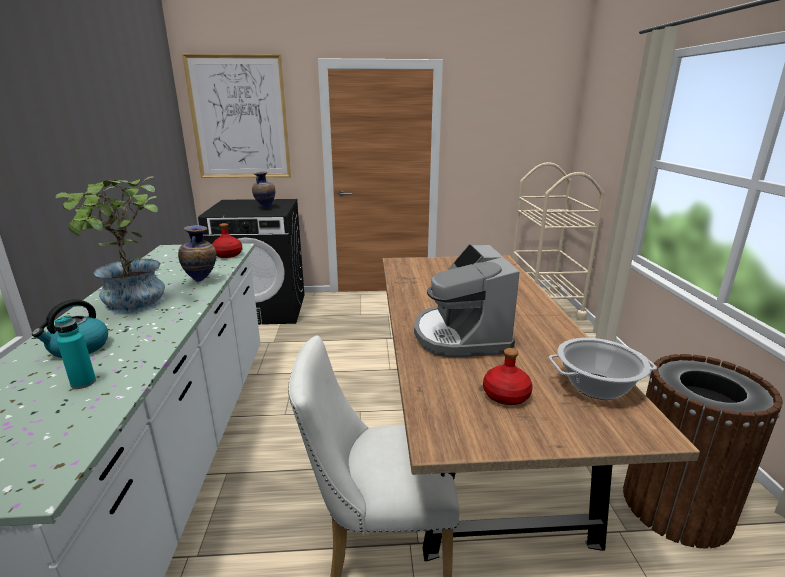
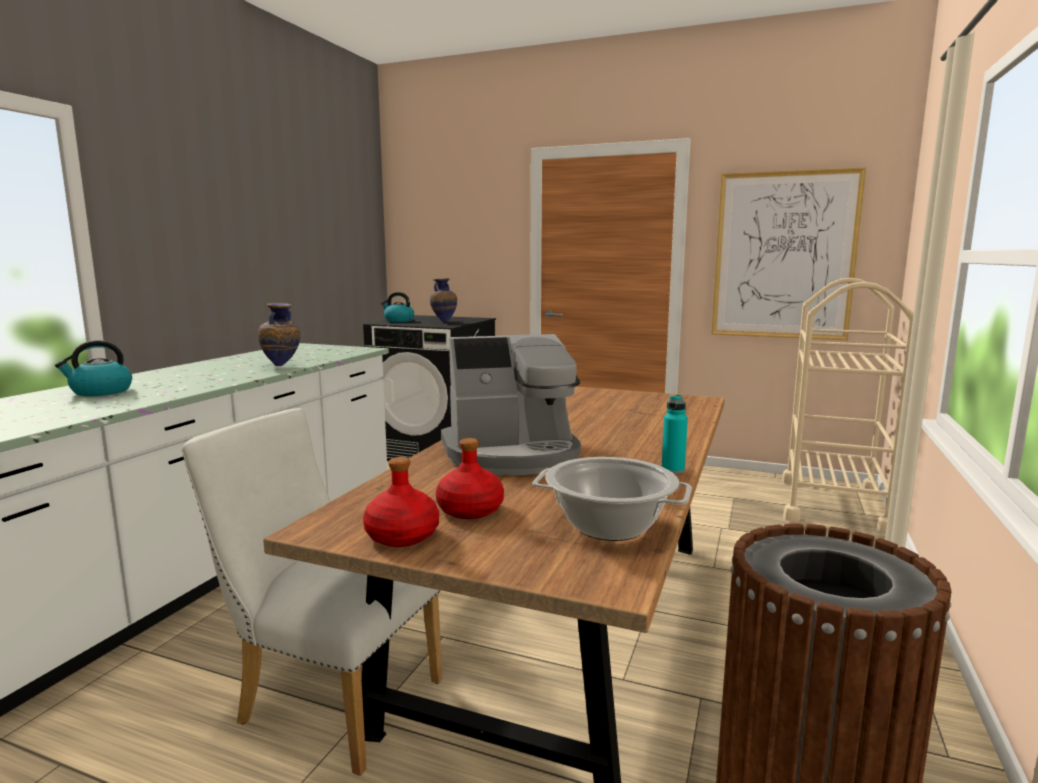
camera: 25 degrees right, 10 degrees down
(83, 383) = (62, 409): turquoise bottle -> turquoise bottle (673, 470)
(133, 305) = (193, 374): potted plant -> none
(223, 209) = (398, 320): none -> kettle
(228, 254) = (344, 353): red bottle -> red bottle (403, 535)
(239, 118) = (442, 221): picture -> picture (783, 256)
(460, 335) = (512, 455): coffee machine -> coffee machine turned 120 degrees counterclockwise

